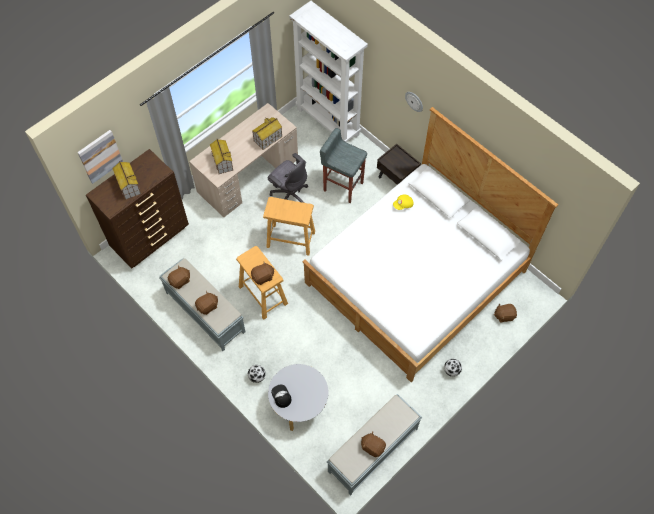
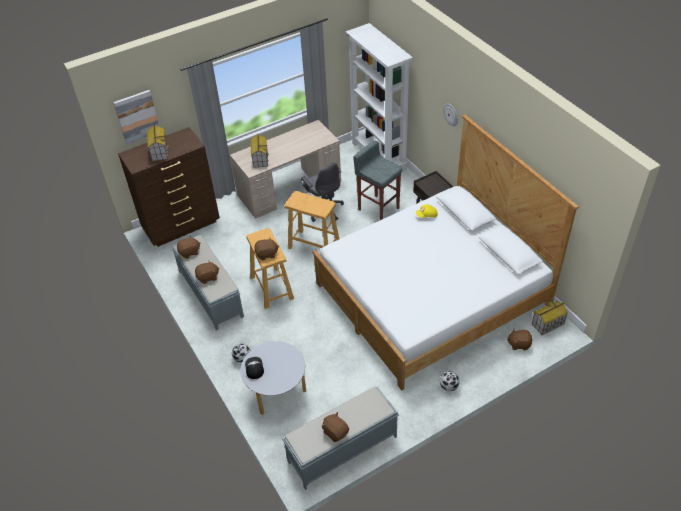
camera: 15 degrees right, 15 degrees down
(267, 139) = (309, 146): toy house -> toy house (547, 324)

